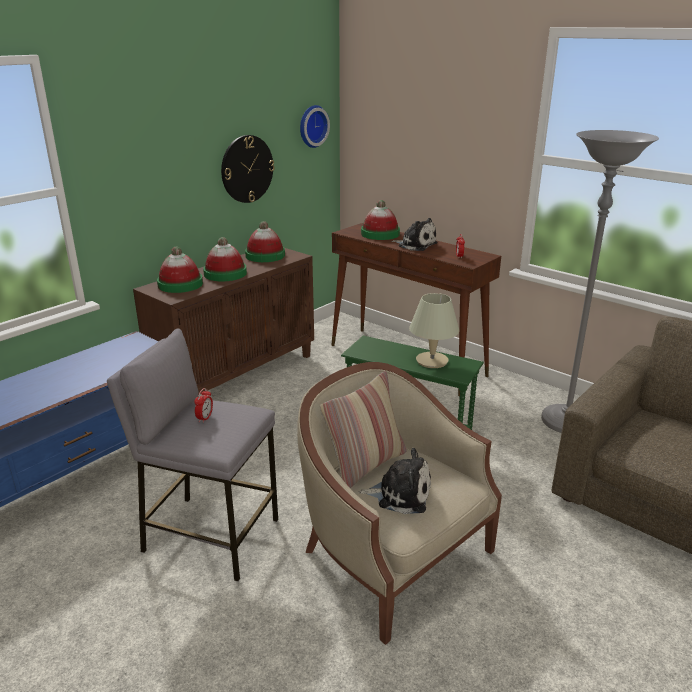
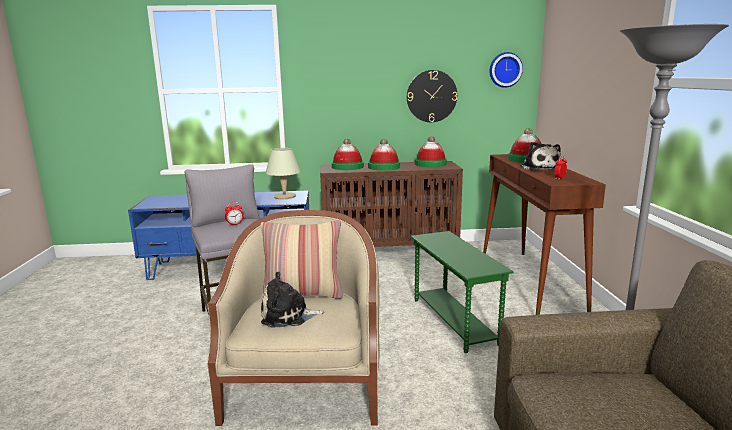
camera: 45 degrees right, 10 degrees down
(400, 494) = (288, 316): plush toy -> plush toy turned 120 degrees clockwise
(431, 361) = (468, 257): beige table lamp -> beige table lamp (284, 196)

